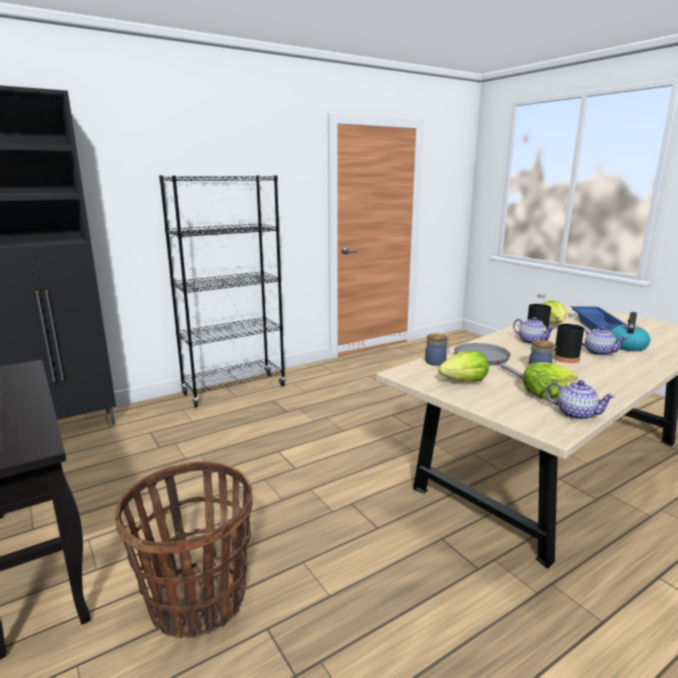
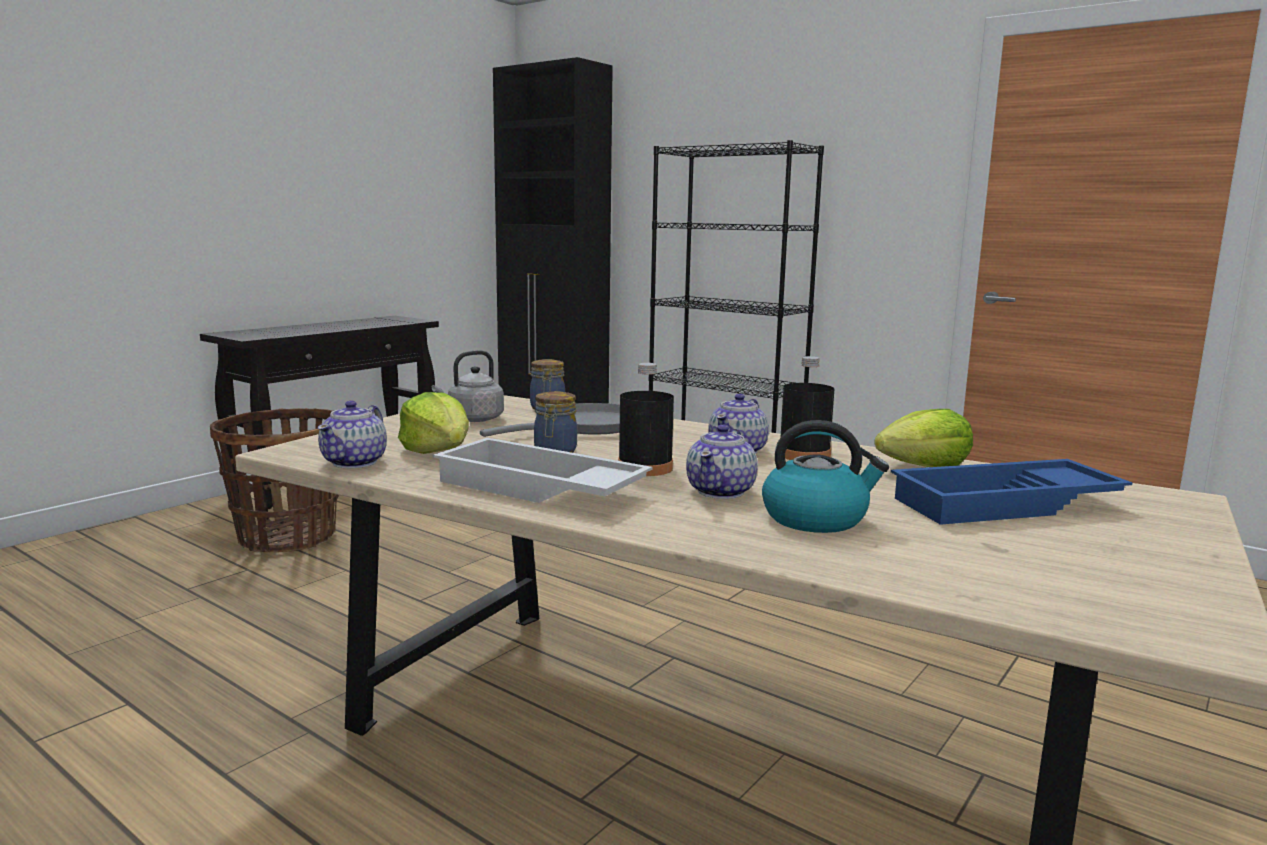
camera: 70 degrees right, 5 degrees down
(464, 381) = (472, 419): lettuce -> grey kettle
(609, 379) = (537, 488): none -> white tray

